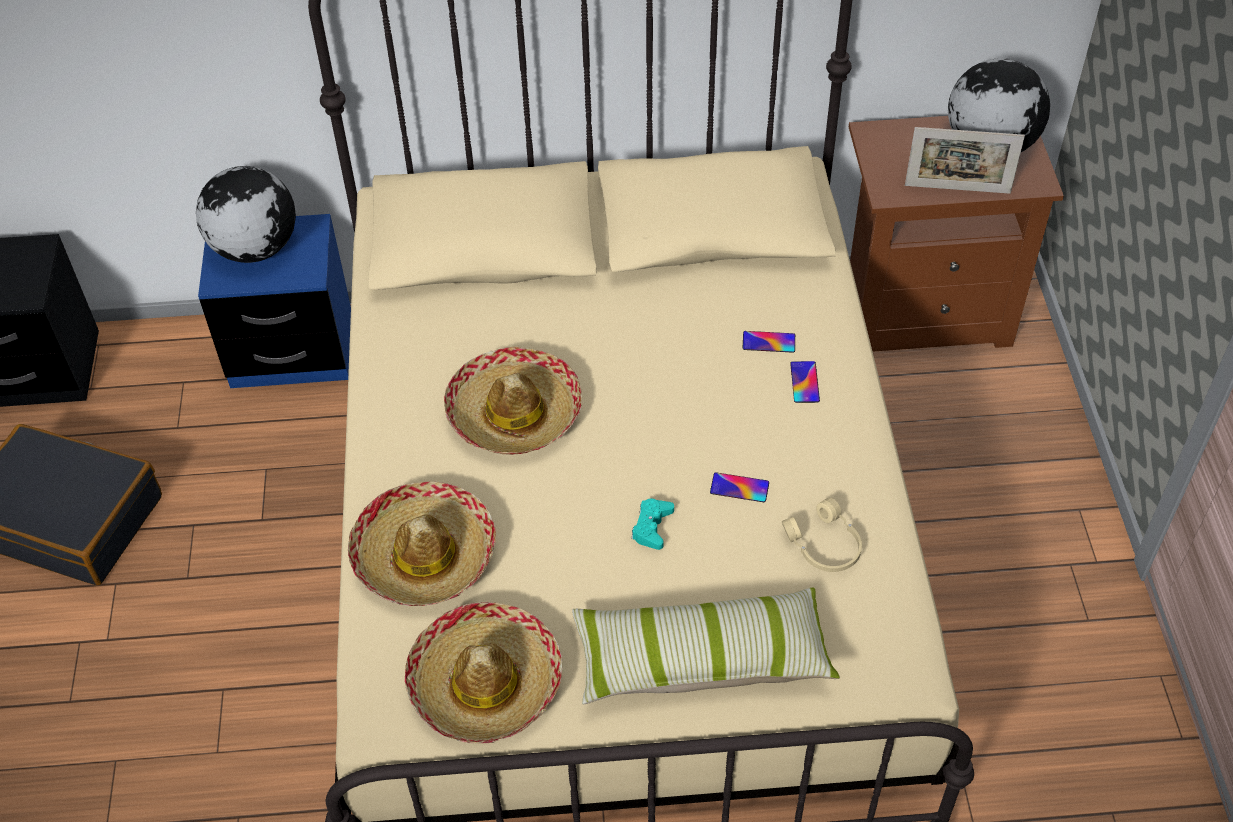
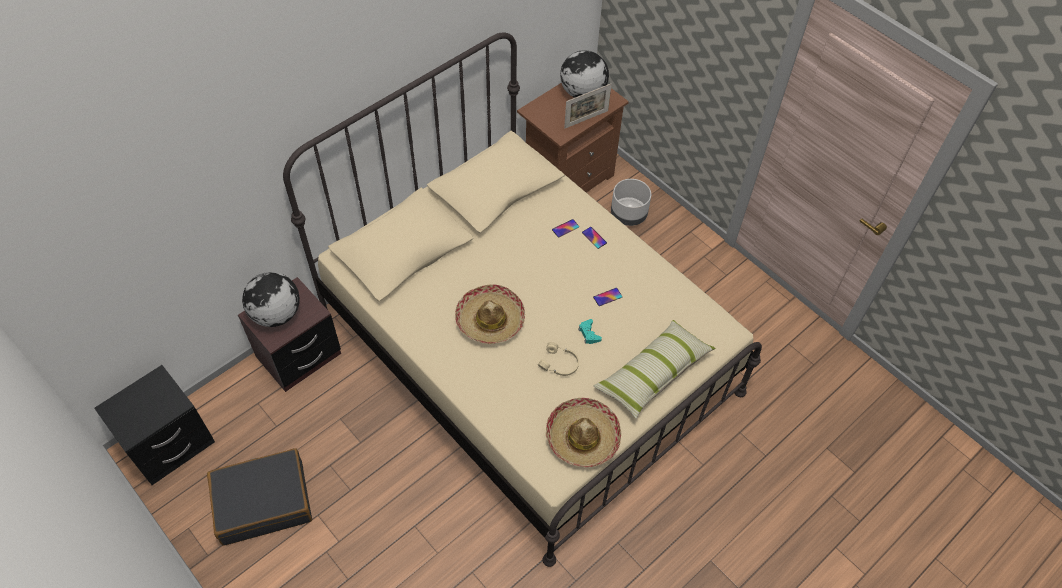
camera: 40 degrees left, 5 degrees up
(292, 350) = (299, 356): blue nightstand -> brown nightstand
(424, 555) = (510, 402): hat -> none
(823, 546) = (658, 301): beige headphones -> beige headphones (559, 364)
(986, 421) = (629, 214): none -> grey planter

